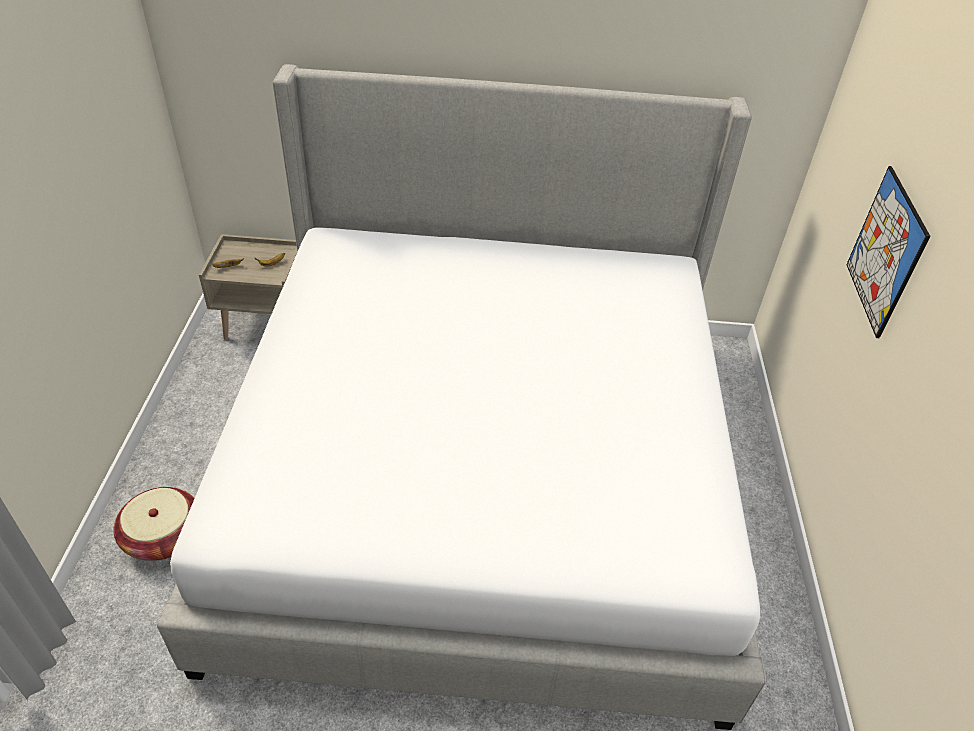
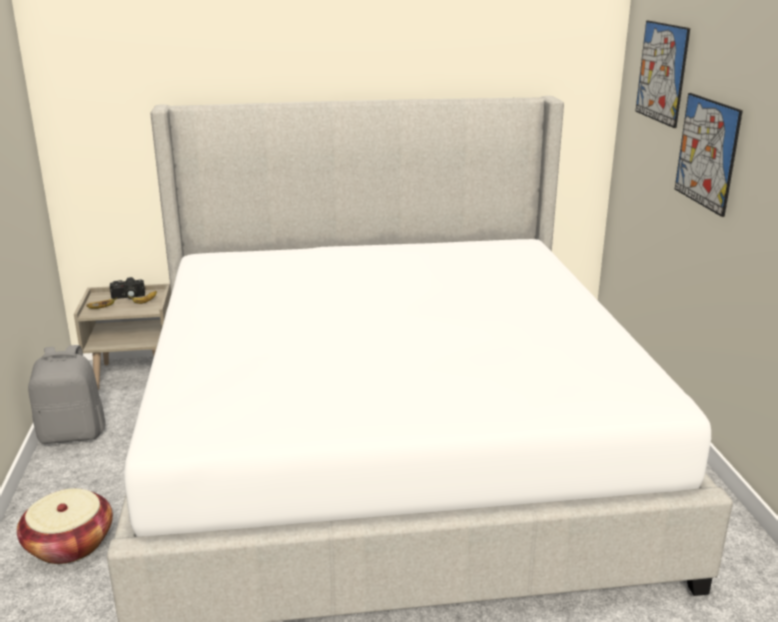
camera: 10 degrees left, 20 degrees down
(192, 395) = (73, 434): none -> grey backpack
(257, 253) = (128, 297): none -> camera
(873, 114) = (662, 72): none -> picture

